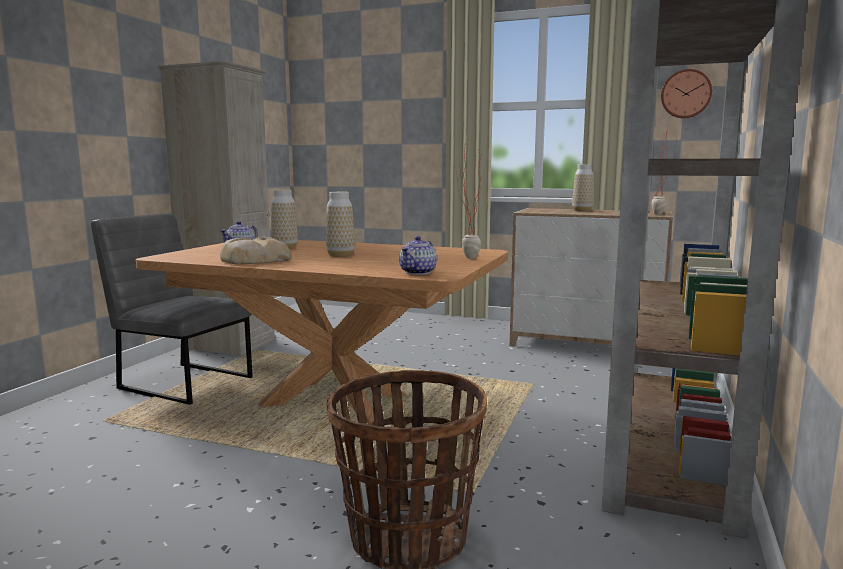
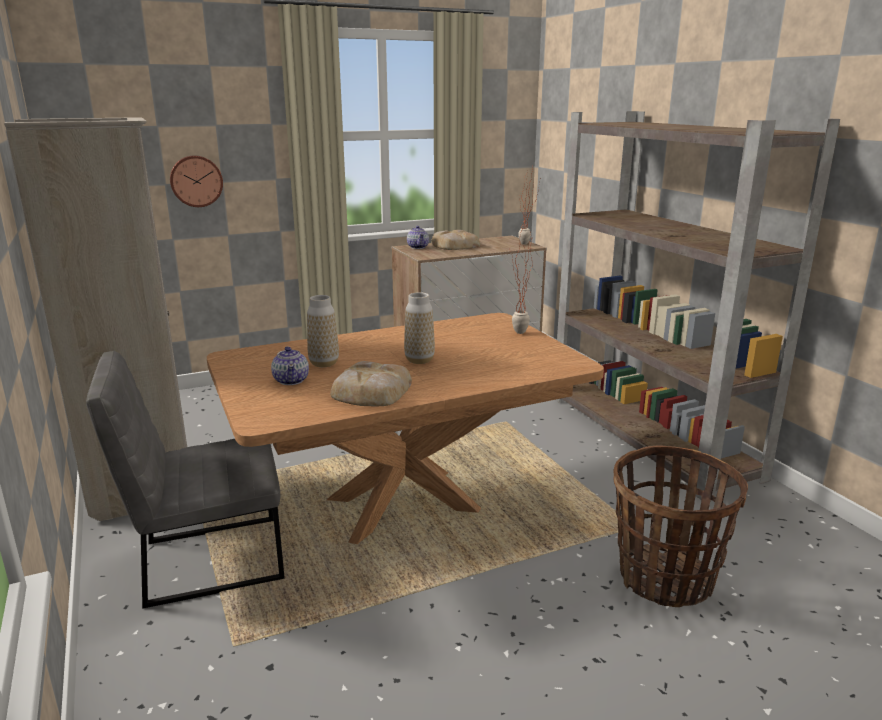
camera: 45 degrees left, 10 degrees up
(418, 272) = (553, 365): teapot -> teapot (418, 247)
(582, 210) = (454, 245): vase -> bread
(686, 94) = (507, 126): wall clock -> wall clock (196, 181)

